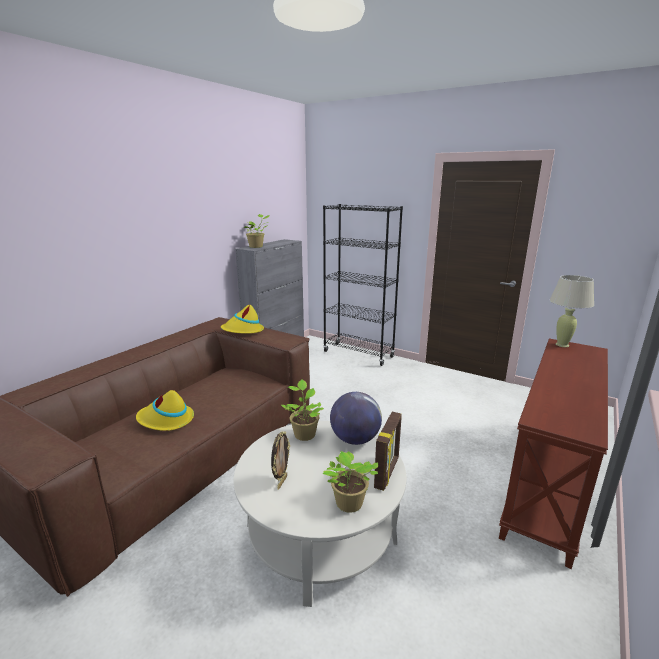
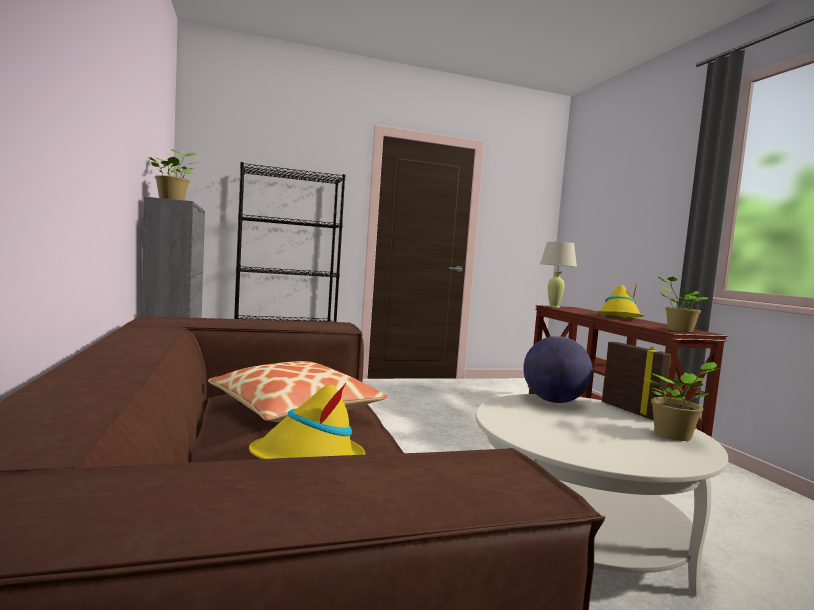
camera: 50 degrees left, 15 degrees down
(225, 388) = (294, 408): none -> pillow
(243, 331) = (241, 322): yellow hat -> yellow hat (619, 318)
(281, 482) = (604, 445): picture frame -> none
(304, 434) = (510, 410): potted plant -> potted plant (677, 330)

